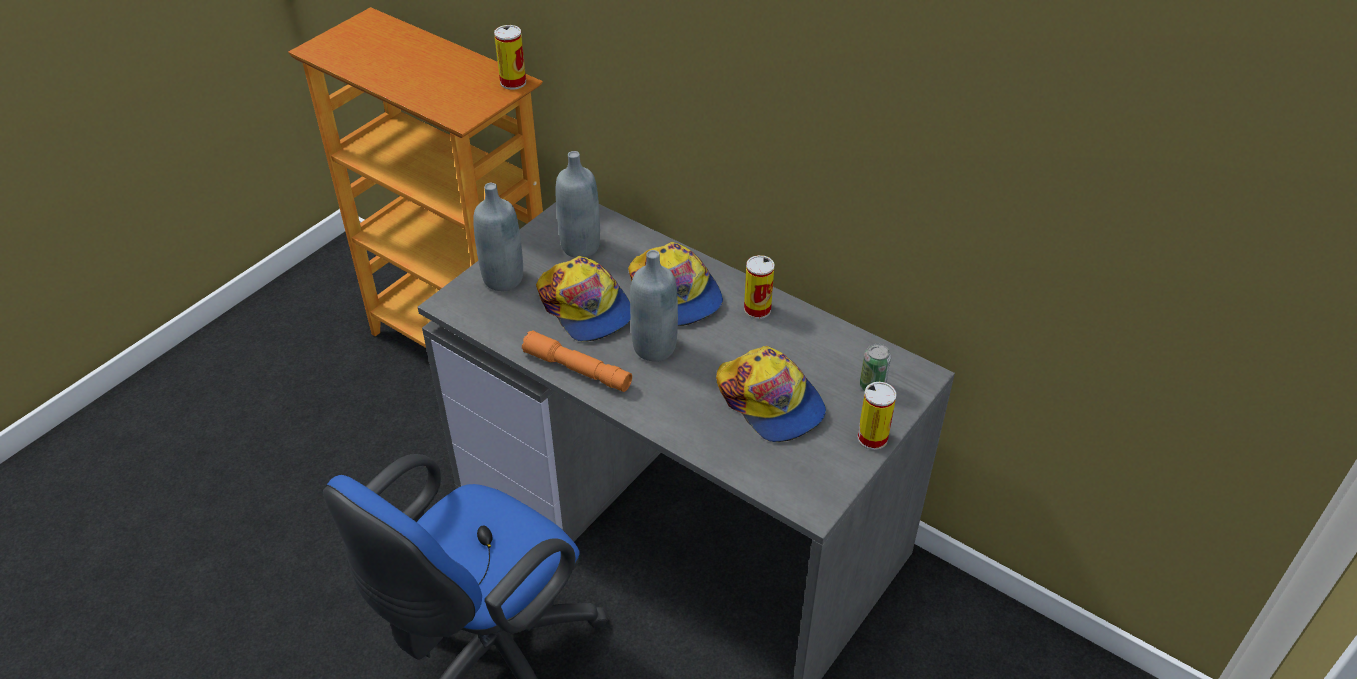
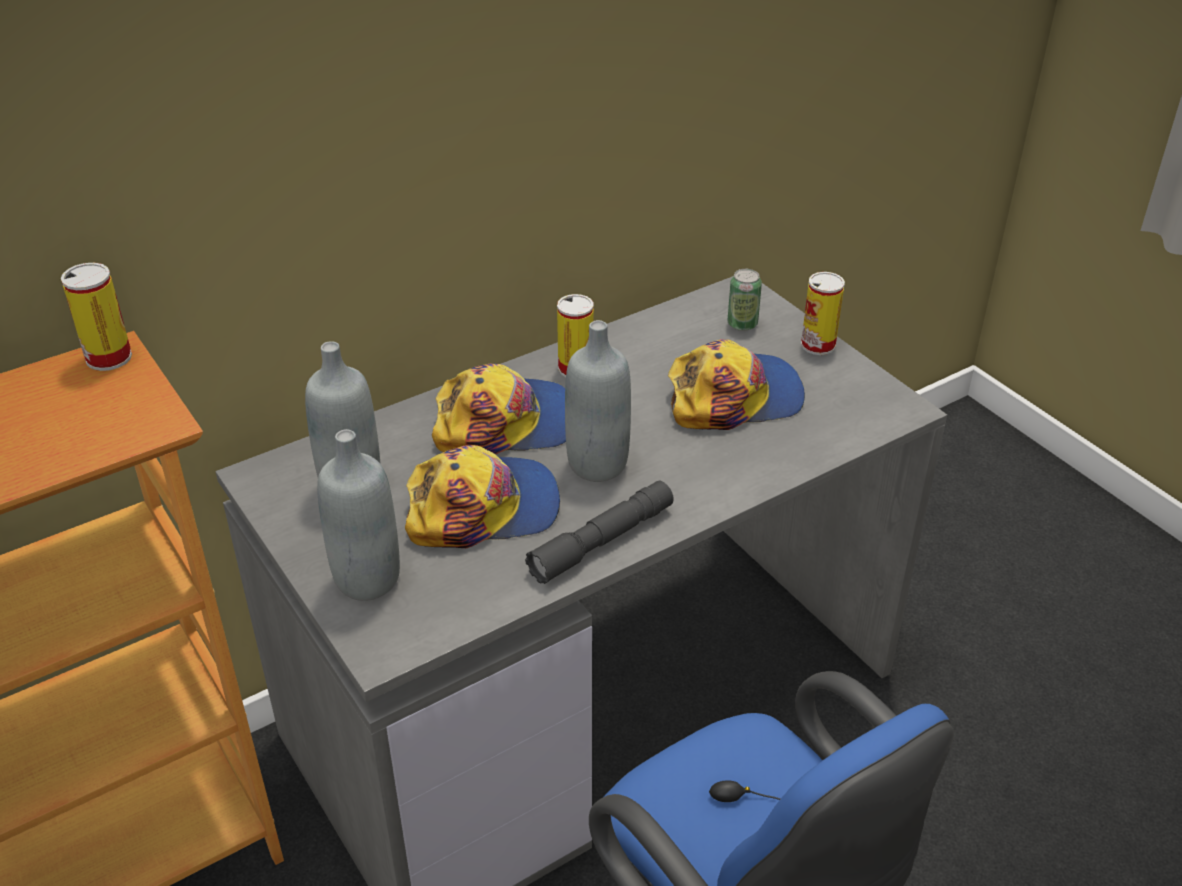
camera: 70 degrees left, 5 degrees down
(577, 369) = (602, 541): orange flashlight -> grey flashlight

